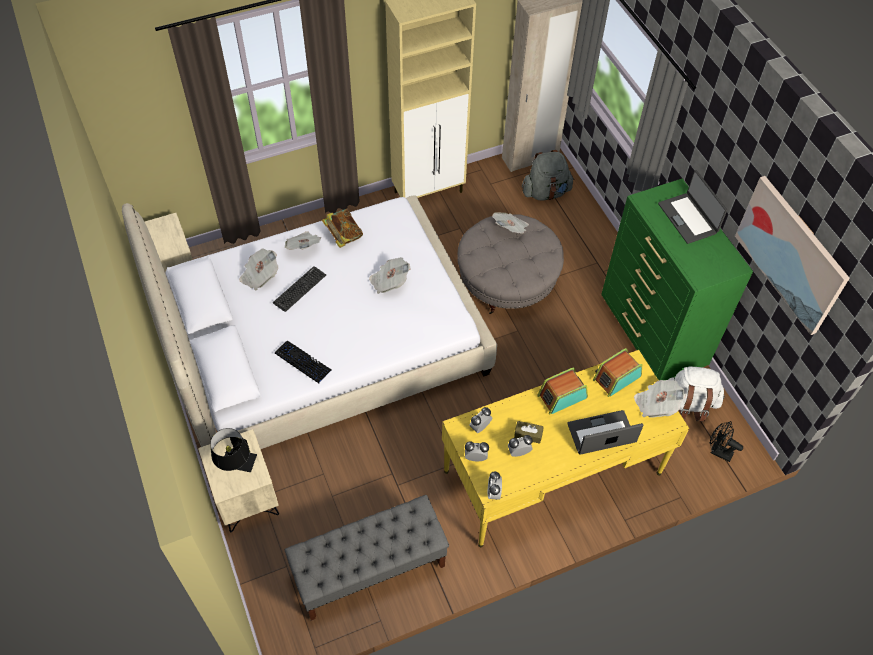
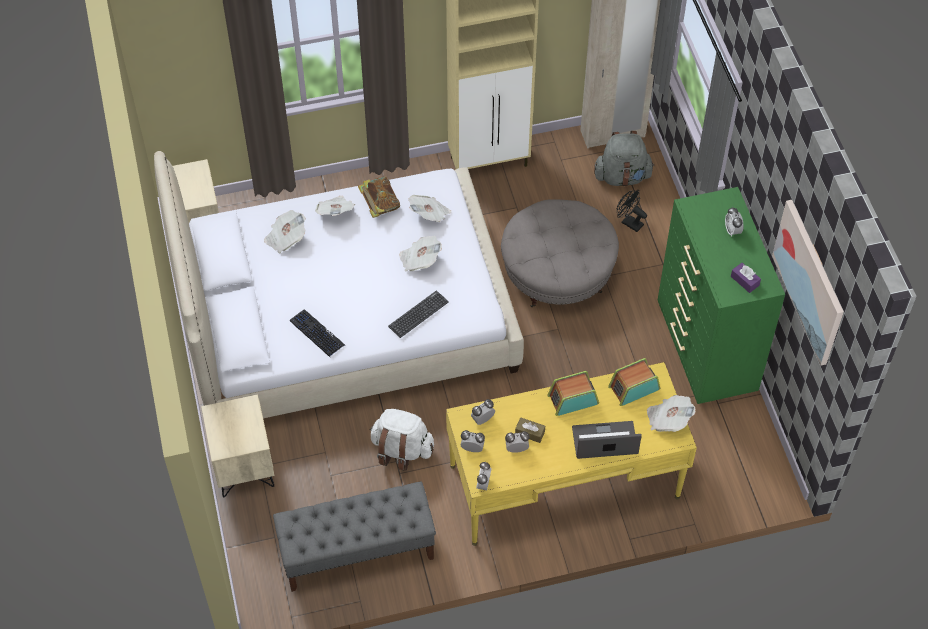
camera: 10 degrees right, 0 degrees up
(236, 466) = (236, 428): black table lamp -> none
(299, 289) = (325, 257): keyboard -> keyboard (418, 314)
(510, 229) = (564, 216): newspaper -> newspaper (430, 215)
(688, 218) = (732, 230): laptop -> alarm clock
(689, 403) = (728, 429): white backpack -> white backpack (401, 450)
(712, 263) = (744, 281): none -> purple tissue box
(718, 451) = (747, 483): black fan -> black fan (629, 222)

